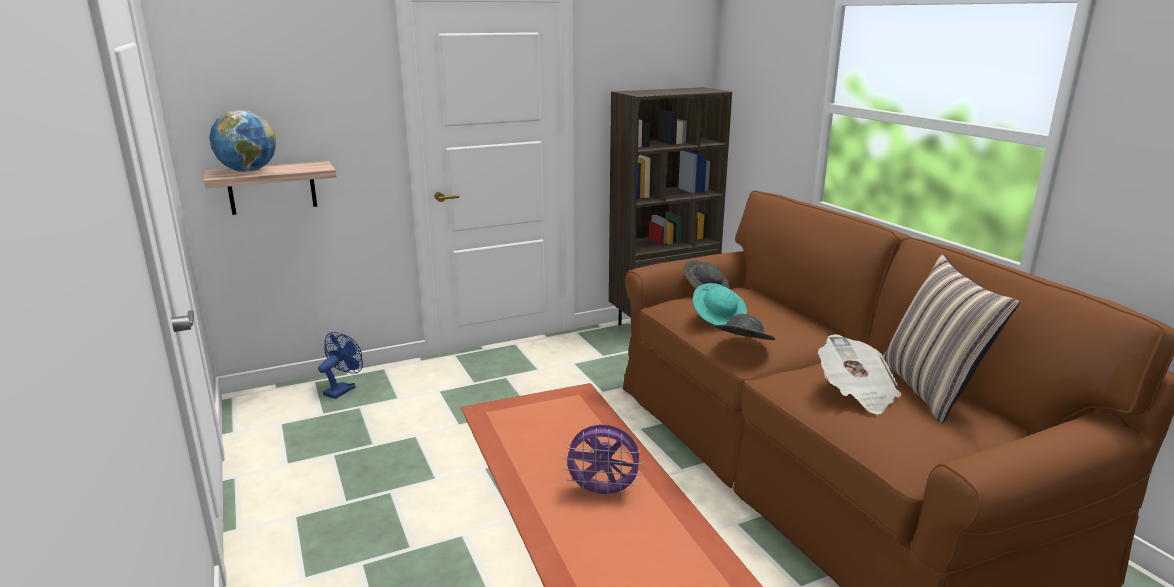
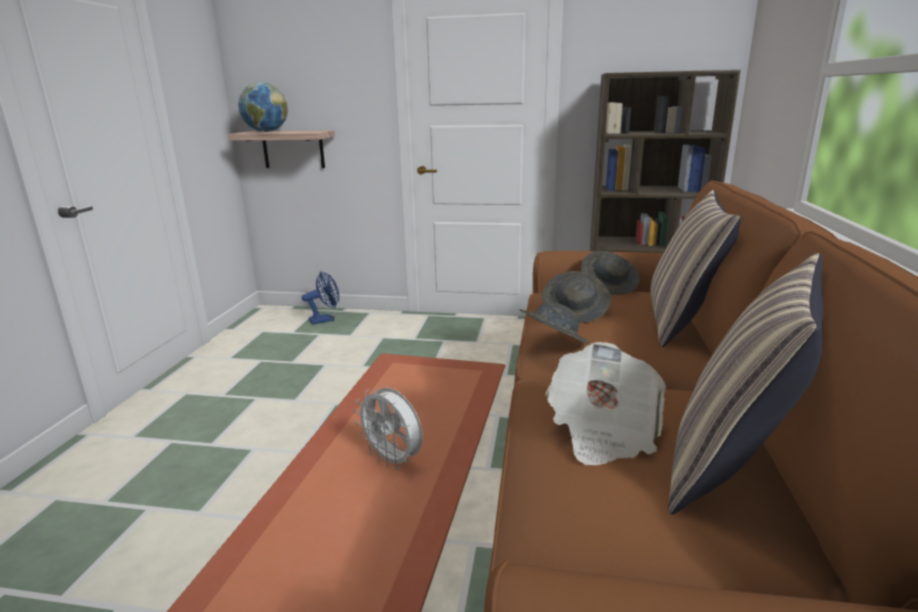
camera: 35 degrees right, 0 degrees up
(603, 493) = (393, 460): purple fan -> white fan
(719, 318) = (575, 312): turquoise hat -> grey hat
(790, 309) = (681, 323): none -> pillow

